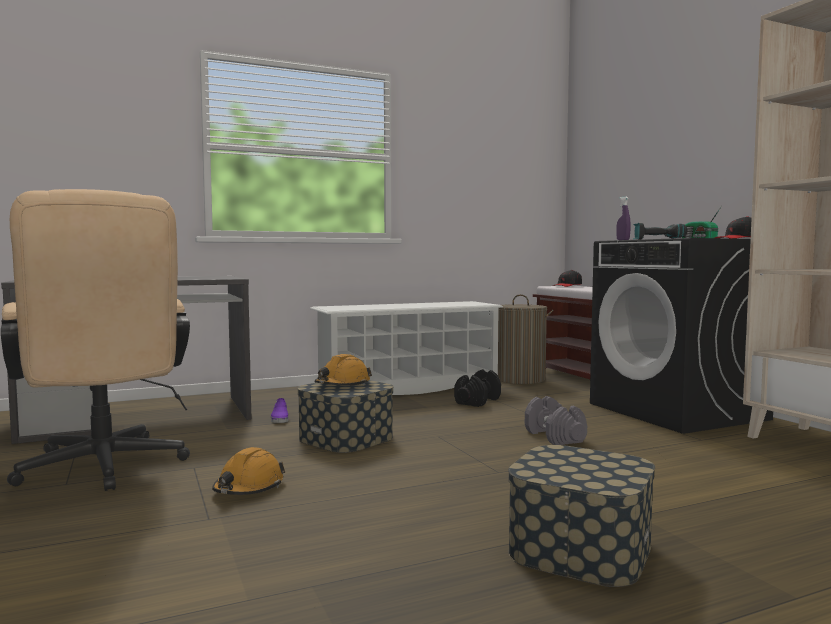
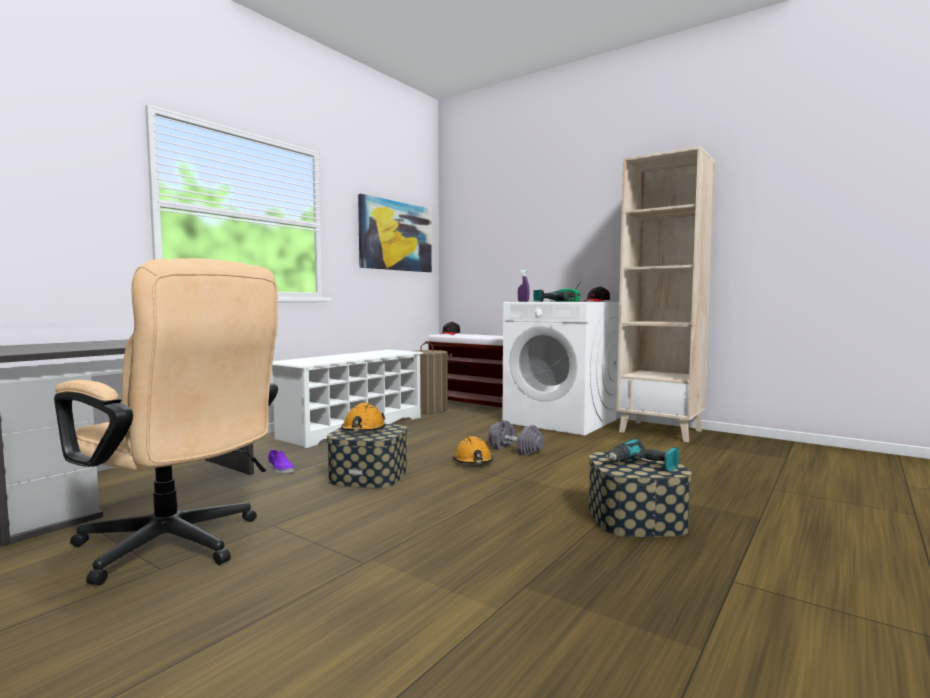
camera: 30 degrees left, 0 degrees up
(248, 488) = (355, 531): orange hard hat -> orange hard hat (473, 461)
(478, 401) = (424, 431): black dumbbell -> none
(498, 164) = (396, 236): none -> picture
(582, 470) = (643, 465): none -> power drill
(678, 411) = (561, 421): black washing machine -> white washing machine

